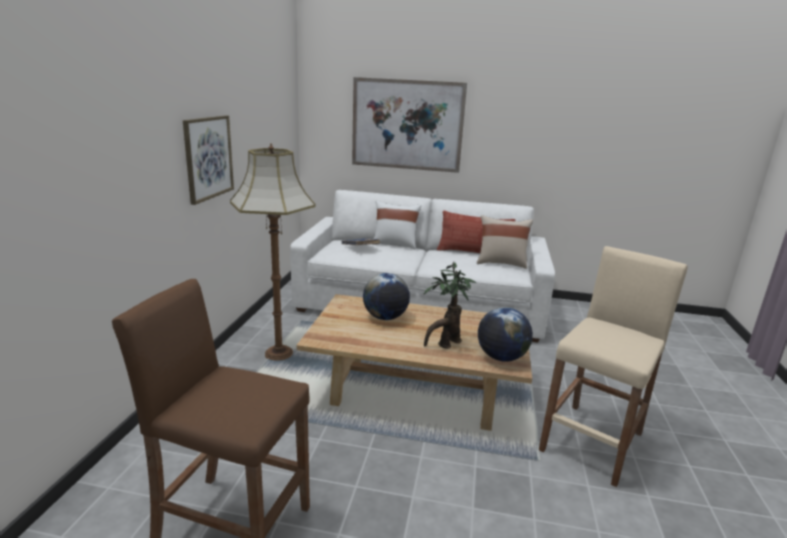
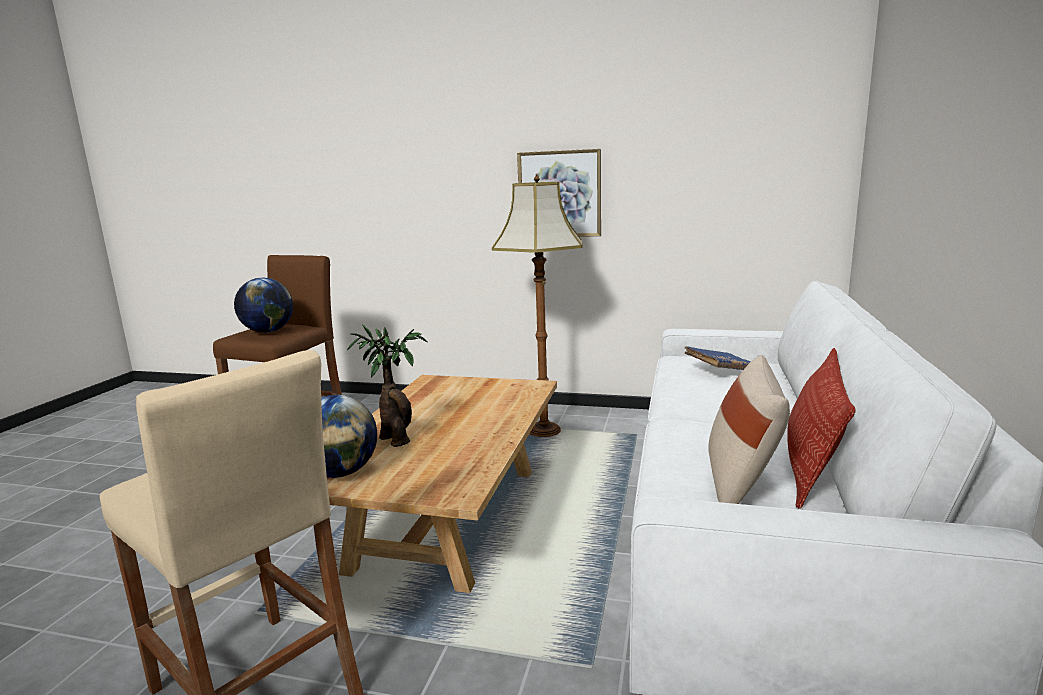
camera: 95 degrees right, 5 degrees down
(385, 317) = (481, 406): globe -> globe (267, 331)
(395, 244) = (789, 396): white pillow -> none
(407, 125) = (928, 153): picture -> none

